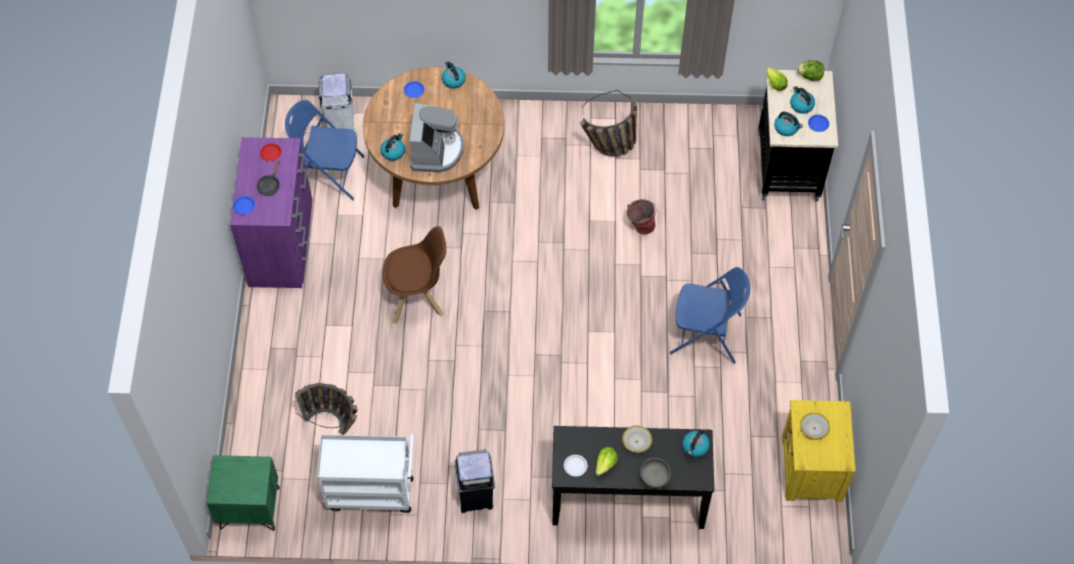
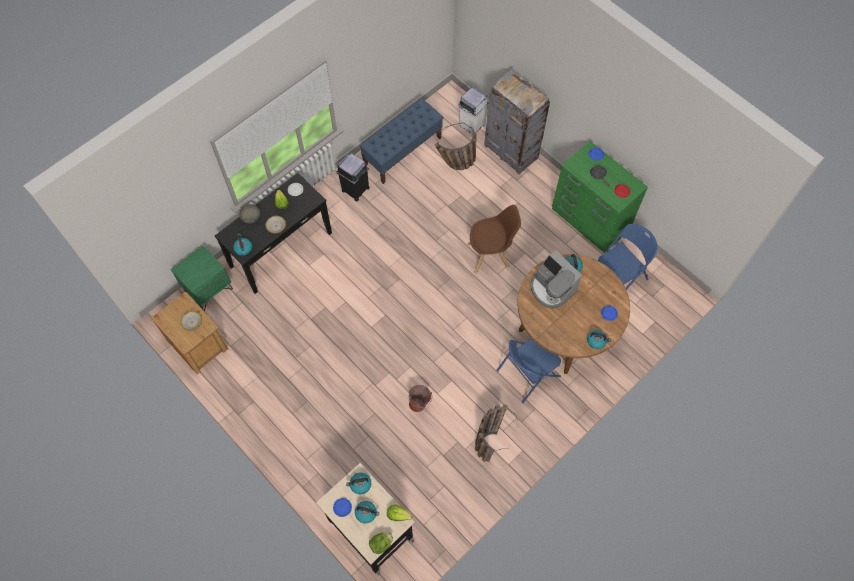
camera: 135 degrees right, 5 degrees up
(249, 508) = (449, 102): green nightstand -> green nightstand (208, 289)
(261, 384) = (511, 151): none -> grey cabinet
(282, 244) = (589, 221): purple dresser -> green dresser
(340, 123) = (650, 311): white trash can -> white trash can (472, 125)
(373, 494) = (402, 151): white cart -> blue bench
(418, 298) = (490, 254): brown chair -> brown chair turned 135 degrees counterclockwise
(705, 334) = (320, 369): blue chair -> blue chair (528, 373)
(811, 469) = (197, 343): yellow nightstand -> brown nightstand

